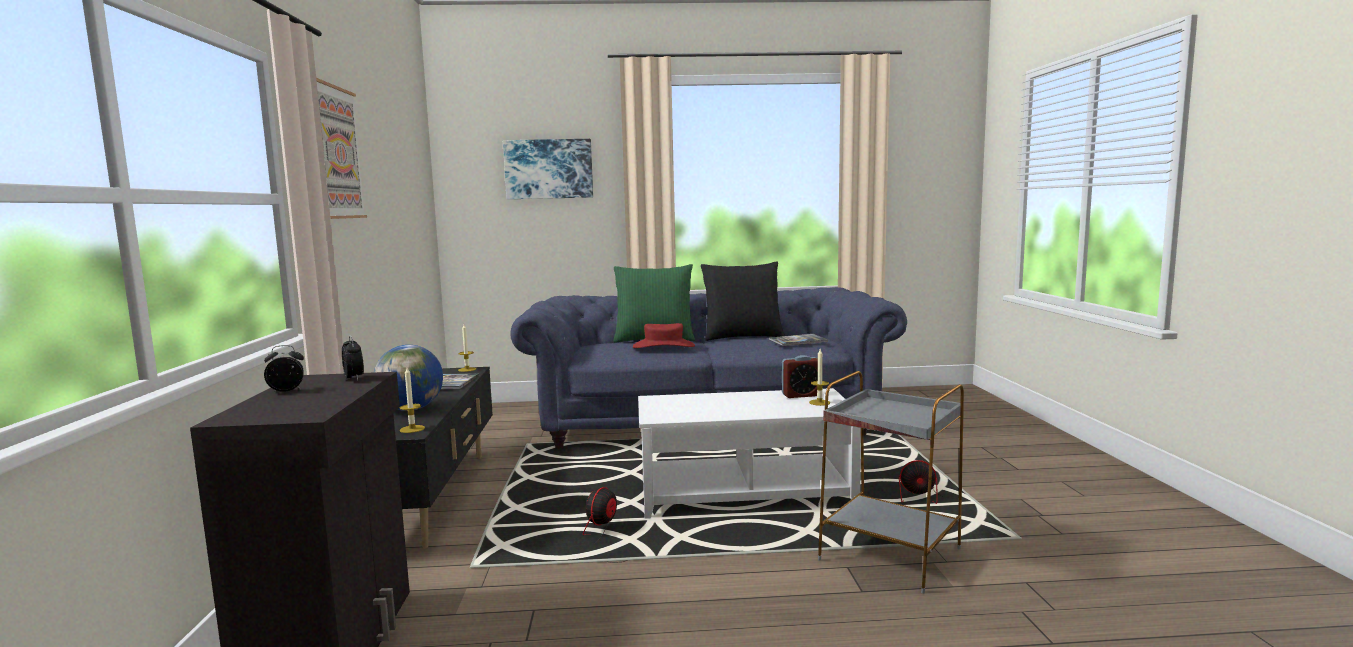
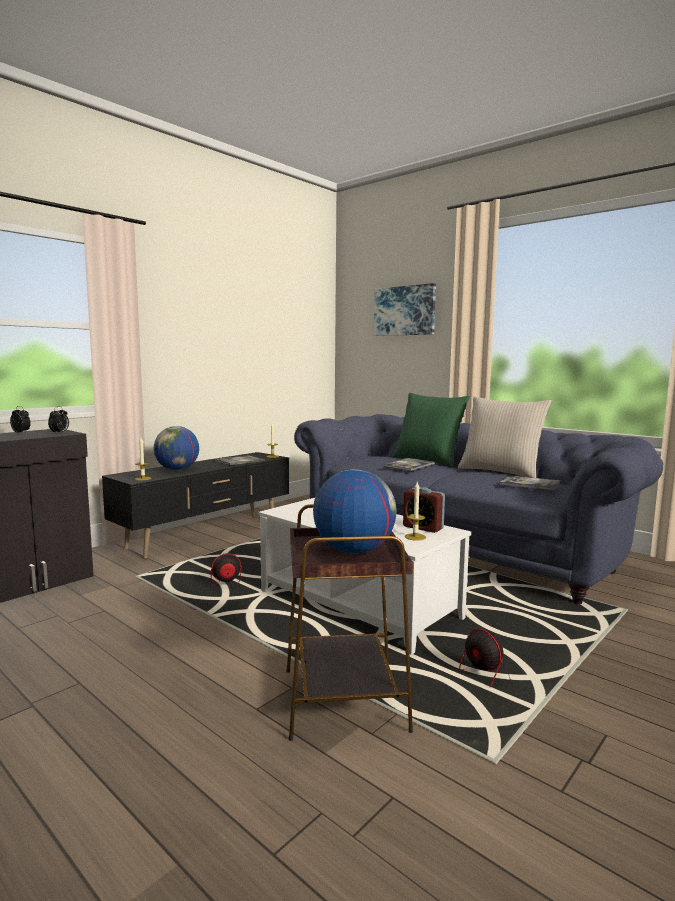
camera: 45 degrees right, 0 degrees up
(337, 153) = (184, 300): picture -> none
(663, 346) = (409, 465): red hat -> book
(742, 337) = (500, 472): black pillow -> beige pillow
(889, 553) = (345, 698): grey side table -> brown side table
(895, 412) = (353, 550): none -> globe

